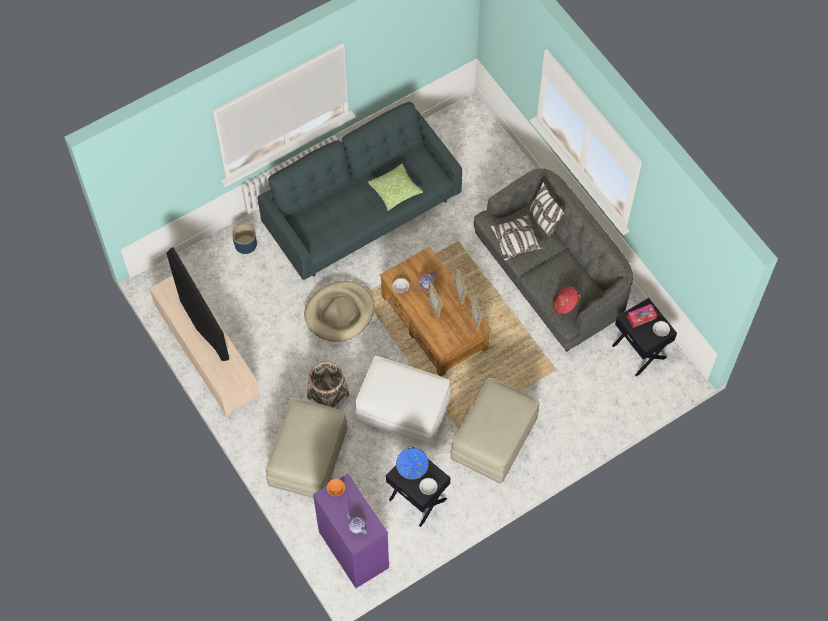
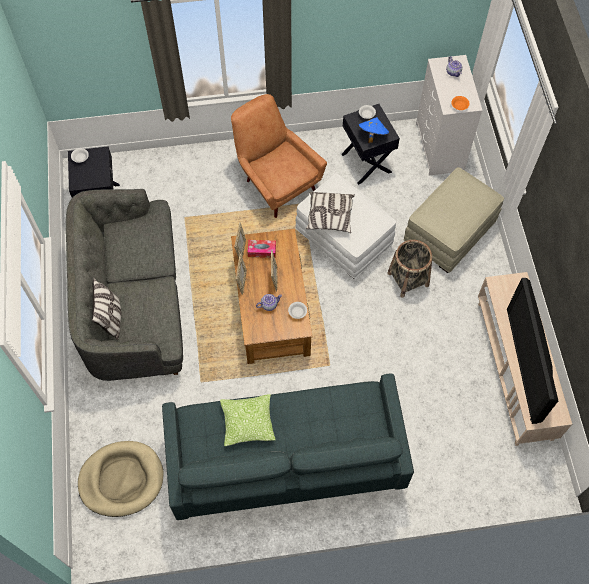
camera: 155 degrees left, 0 degrees up
(245, 244) = (431, 480): blue planter -> none
(339, 313) = (361, 356): beige dog bed -> beige dog bed (121, 479)
(353, 549) = (439, 147): purple dresser -> white dresser
(494, 440) = (276, 182): beige ottoman -> brown armchair
(515, 241) = (154, 308): pillow -> pillow (330, 216)
(564, 305) = (148, 225): red hat -> none
(641, 317) = (89, 176): tissue box -> tissue box (262, 251)

